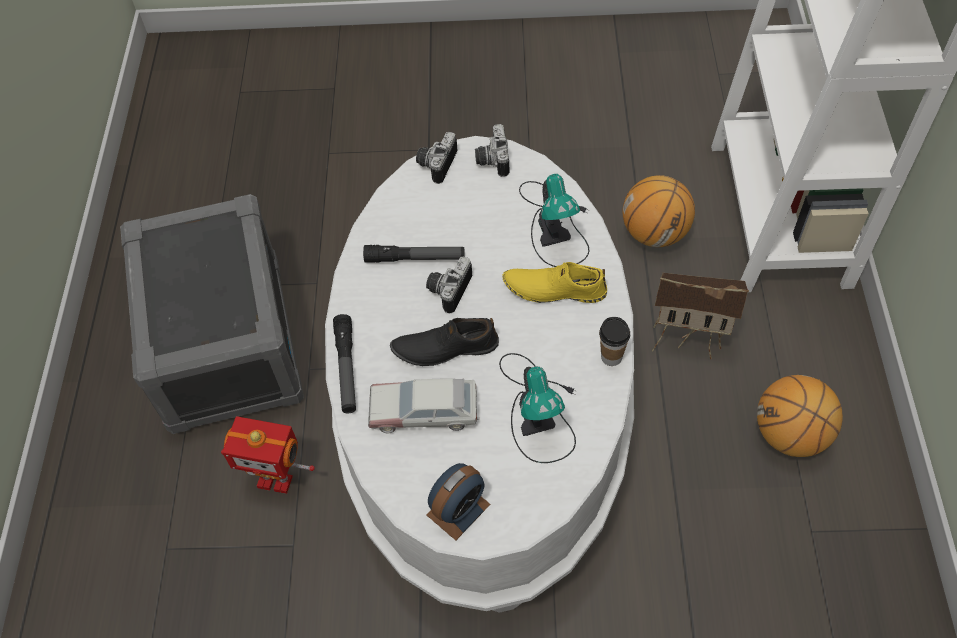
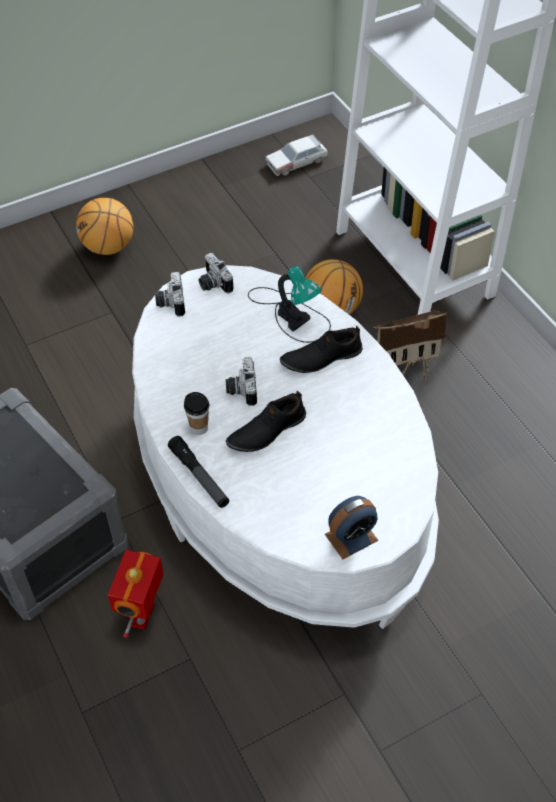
camera: 30 degrees left, 5 degrees down
(276, 479) = (143, 615): toy robot -> toy robot turned 120 degrees clockwise
(415, 258) = (200, 377): flashlight -> none
(425, 410) = (281, 480): toy car -> toy car (296, 161)
(458, 509) = (351, 537): alarm clock -> alarm clock turned 45 degrees clockwise
(537, 409) = (363, 445): table lamp -> none
(554, 289) = (321, 357): yellow shoe -> black shoe
(611, 357) = (392, 388): cup -> cup (199, 428)
(790, 434) = (512, 413): basketball -> basketball (108, 247)

